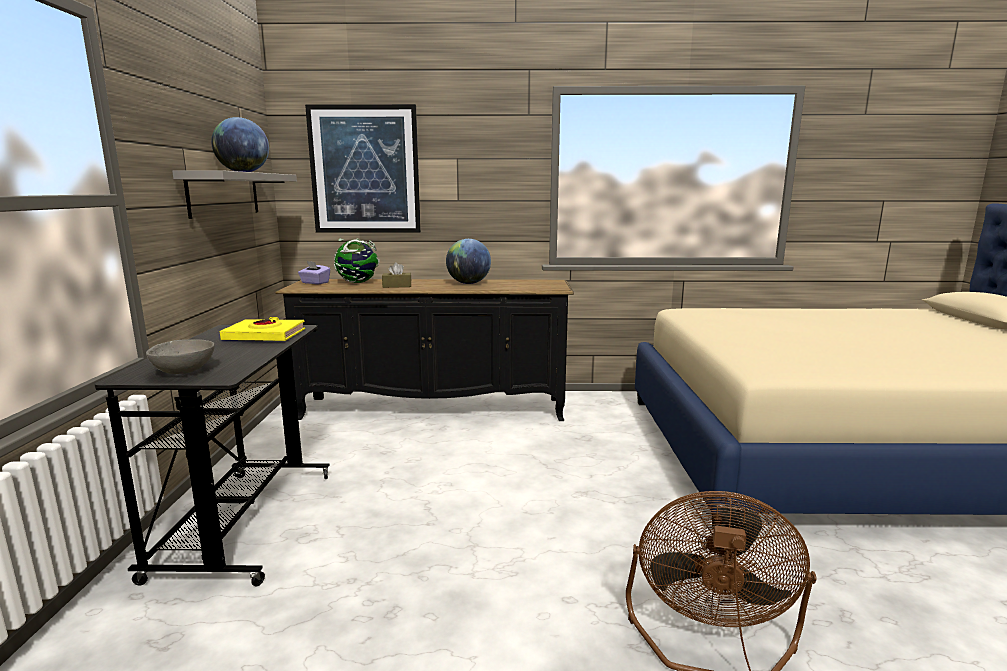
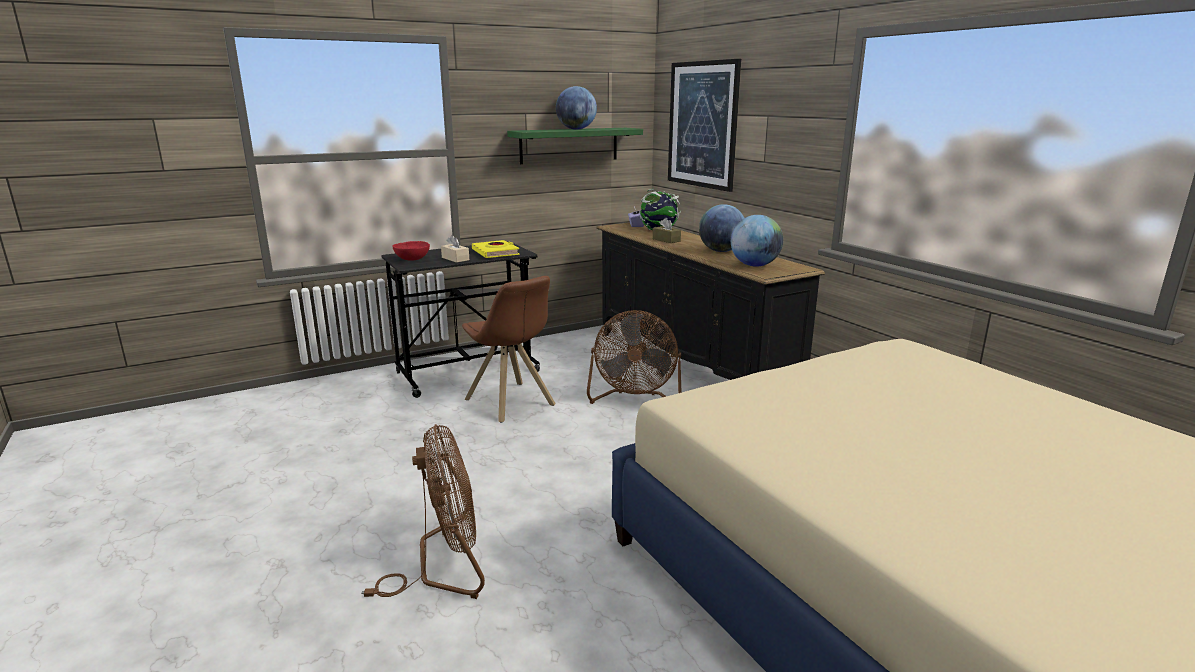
camera: 60 degrees right, 5 degrees up
(184, 372) = (412, 259): grey bowl -> red bowl
(224, 194) = (569, 145): grey shelf -> green shelf
(244, 353) = (455, 259): none -> beige tissue box
(379, 514) = (510, 402): none -> brown chair
(460, 449) = (632, 398): none -> brown fan
(529, 285) = (754, 265): none -> globe

